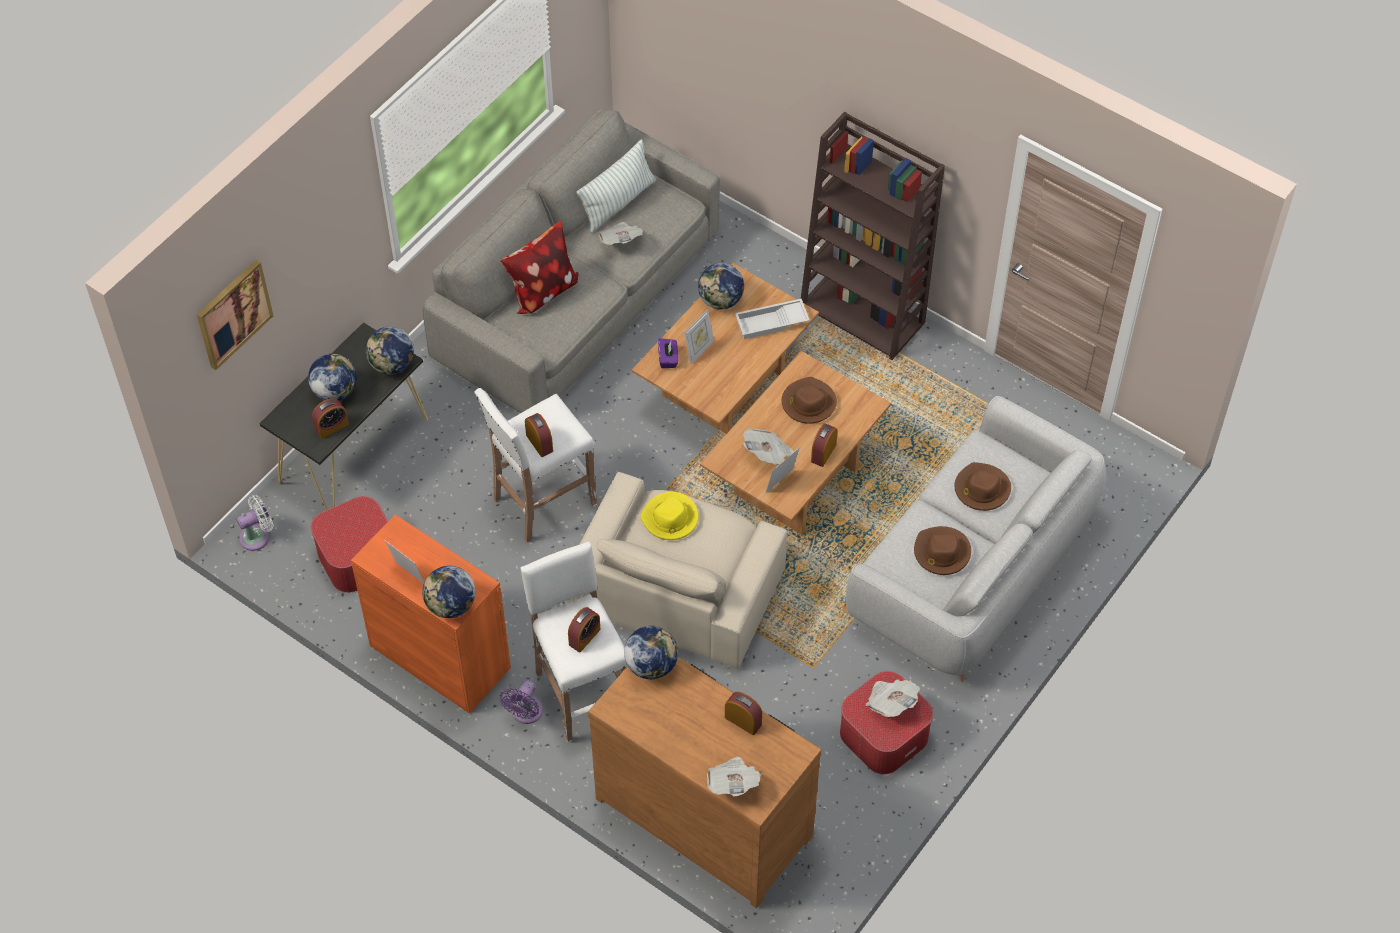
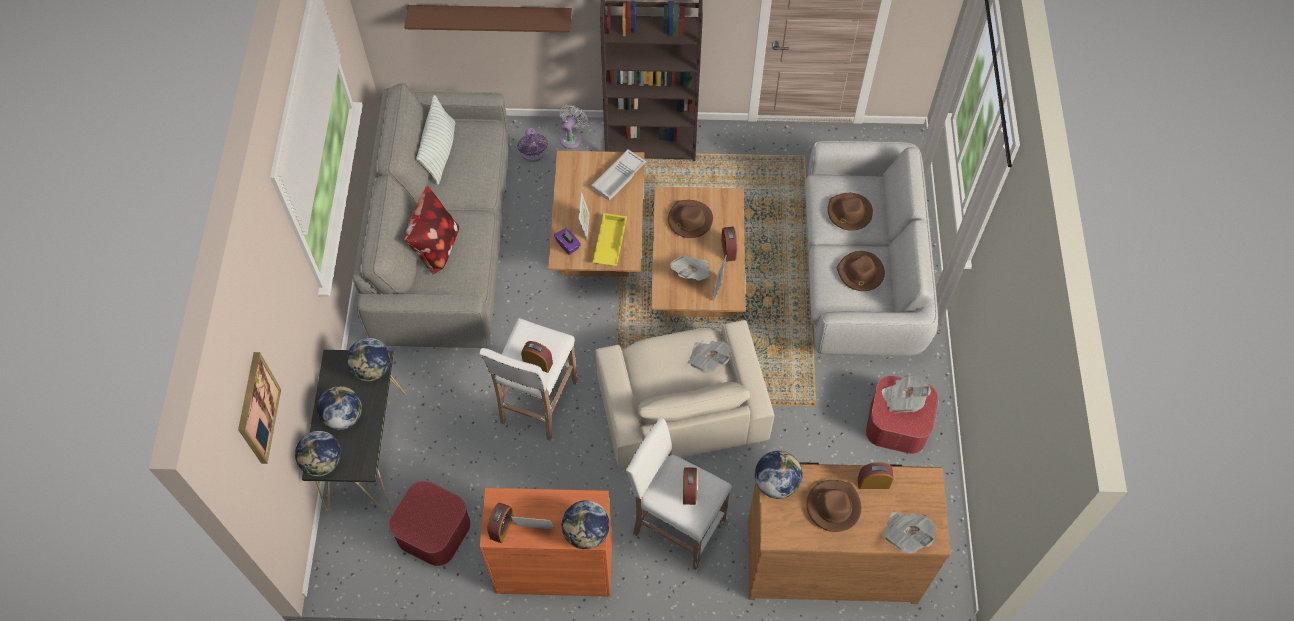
camera: 35 degrees left, 5 degrees up
(257, 536) = (342, 564): white fan -> white fan (572, 137)
(331, 427) = (363, 446): alarm clock -> alarm clock (502, 527)
(525, 713) = (649, 569): purple fan -> purple fan (533, 155)
(621, 241) = (464, 179): newspaper -> newspaper (708, 360)
(670, 518) = (659, 361): yellow hat -> none
(686, 717) = (833, 506): none -> brown hat
(710, 379) = (609, 242): none -> yellow tray
(721, 300) = (571, 182): globe -> globe (323, 462)
(736, 87) = (491, 17): none -> brown shelf

